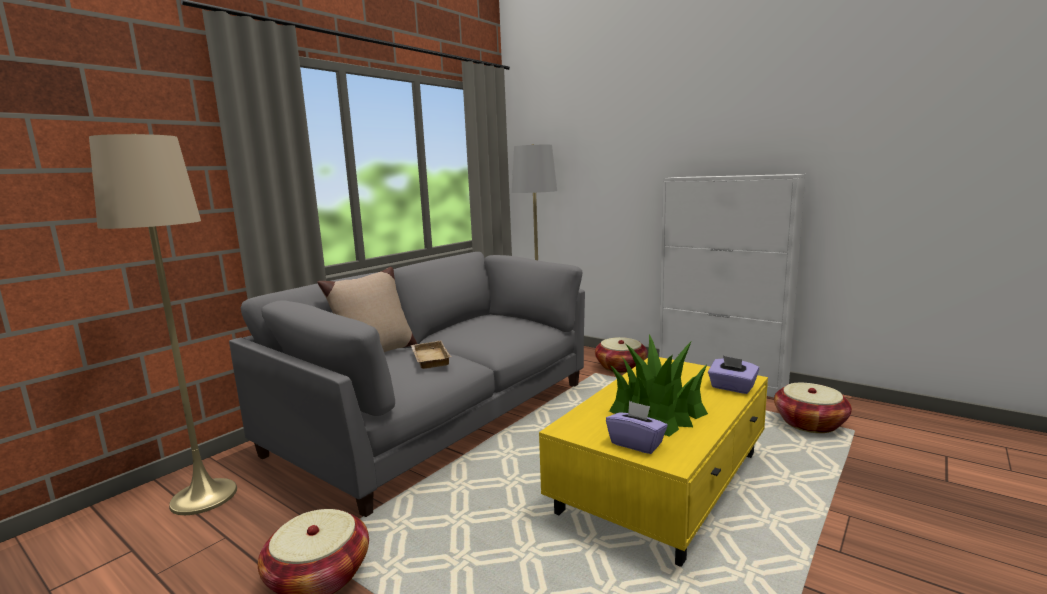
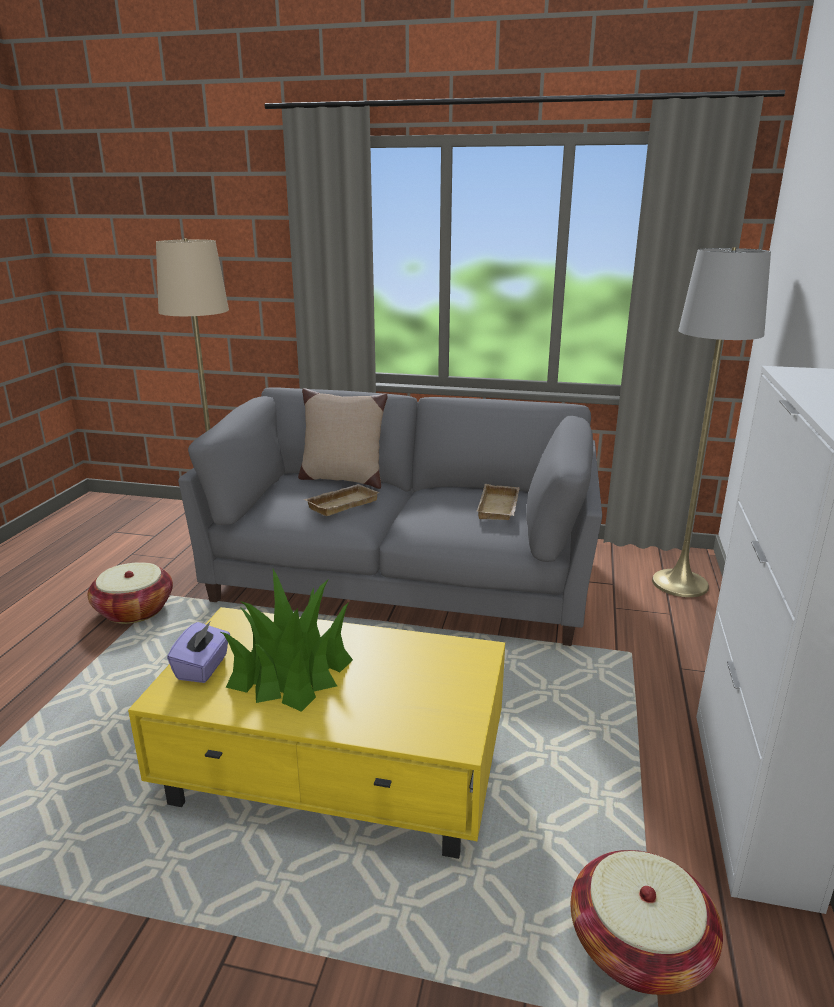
camera: 65 degrees right, 10 degrees up
(502, 322) = (500, 508): none -> beige tray
(620, 367) = (682, 672): basket -> none
(732, 388) = (407, 728): purple tissue box -> none

